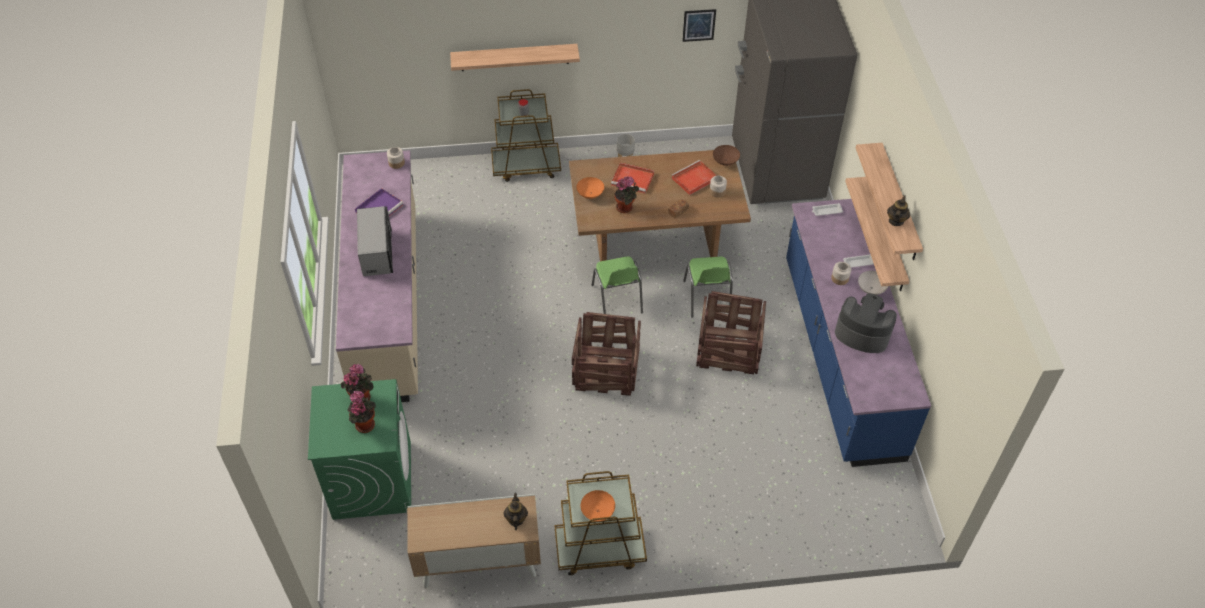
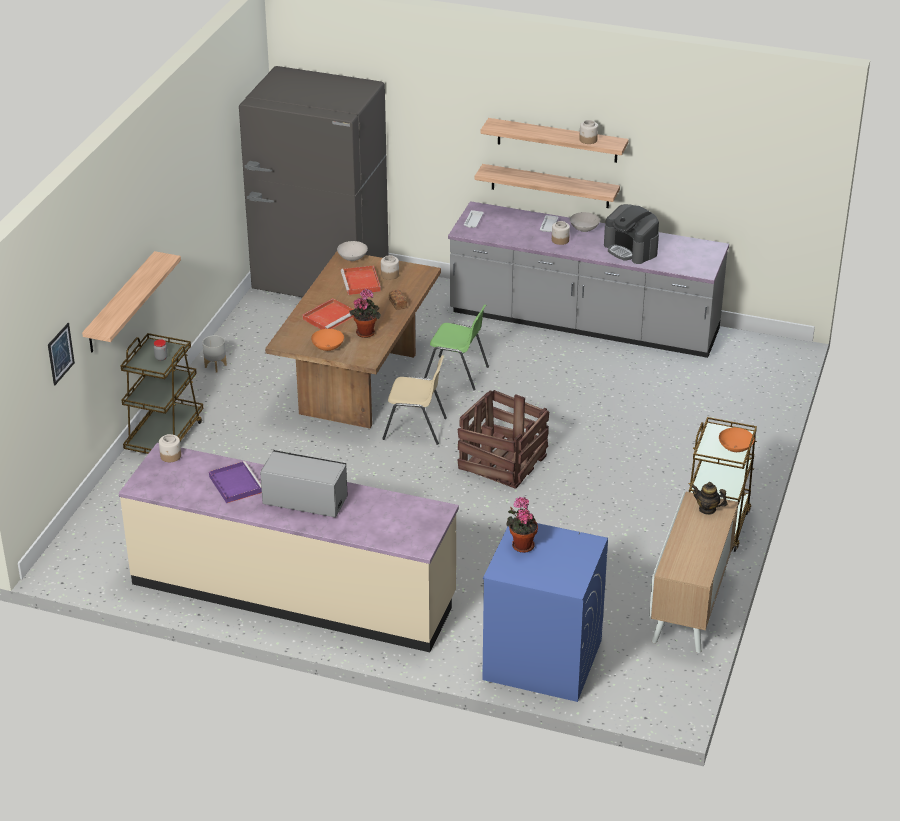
camera: 65 degrees left, 15 degrees down
(364, 424) = (559, 550): potted plant -> none
(372, 479) = (541, 659): green washing machine -> blue washing machine
(617, 299) = (416, 429): green chair -> beige chair
(699, 25) = (214, 169): picture -> picture (60, 354)
(725, 161) = (352, 258): brown bowl -> white bowl
(727, 349) = (530, 381): crate -> none
(840, 357) = (583, 323): blue counter -> grey counter
(862, 333) = (631, 249): coffee machine -> coffee machine turned 90 degrees counterclockwise
(896, 221) = (588, 140): teapot -> jar

